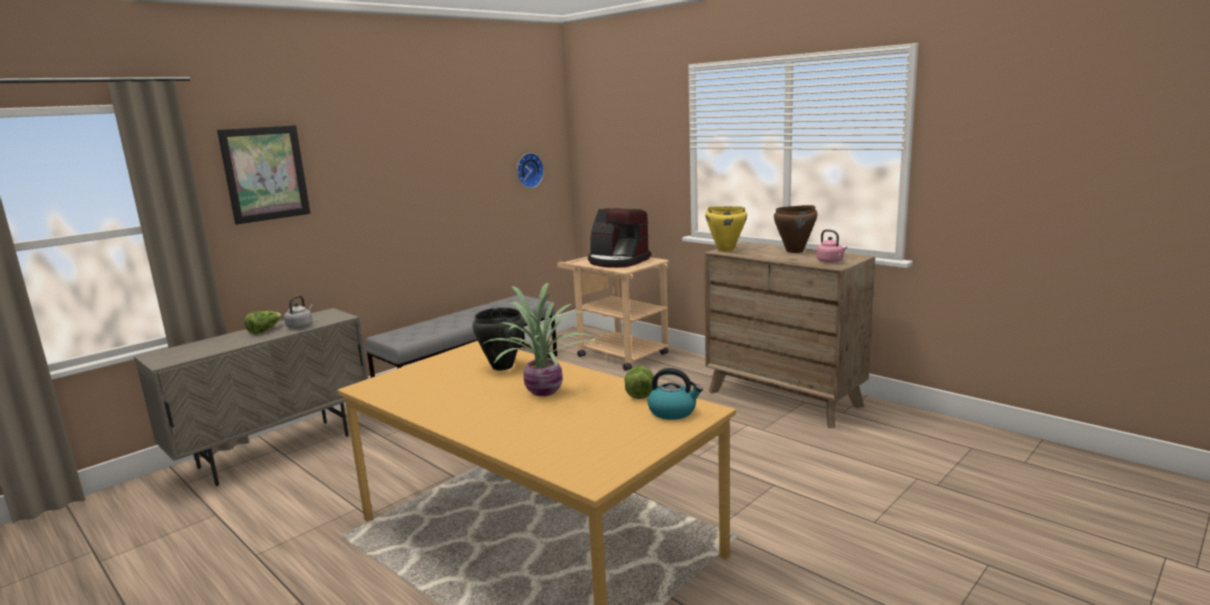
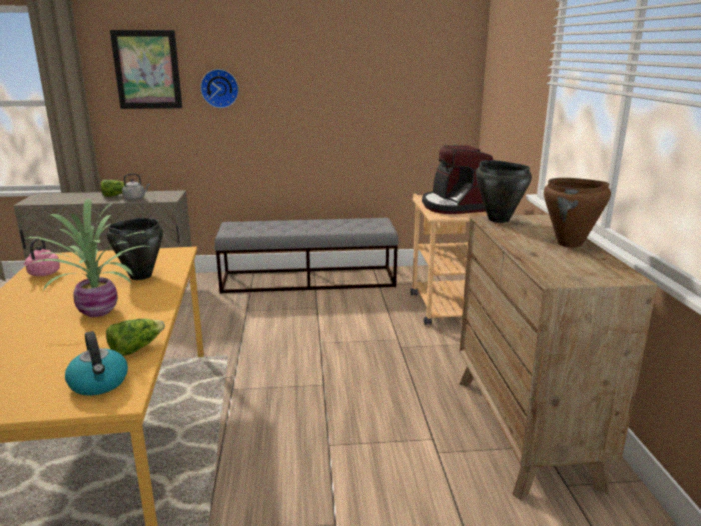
camera: 40 degrees right, 5 degrees up
(528, 170) = (421, 94): wall clock -> wall clock (220, 88)
(725, 250) = (498, 219): yellow cooking pot -> black cooking pot
(830, 261) = (570, 271): pink kettle -> pink kettle (43, 274)

